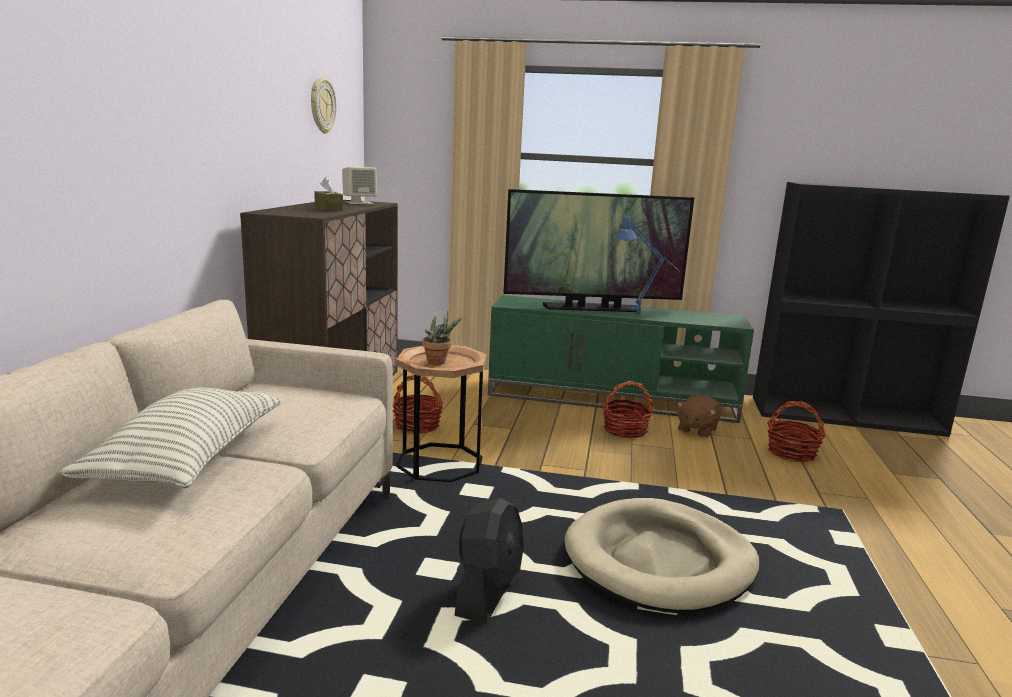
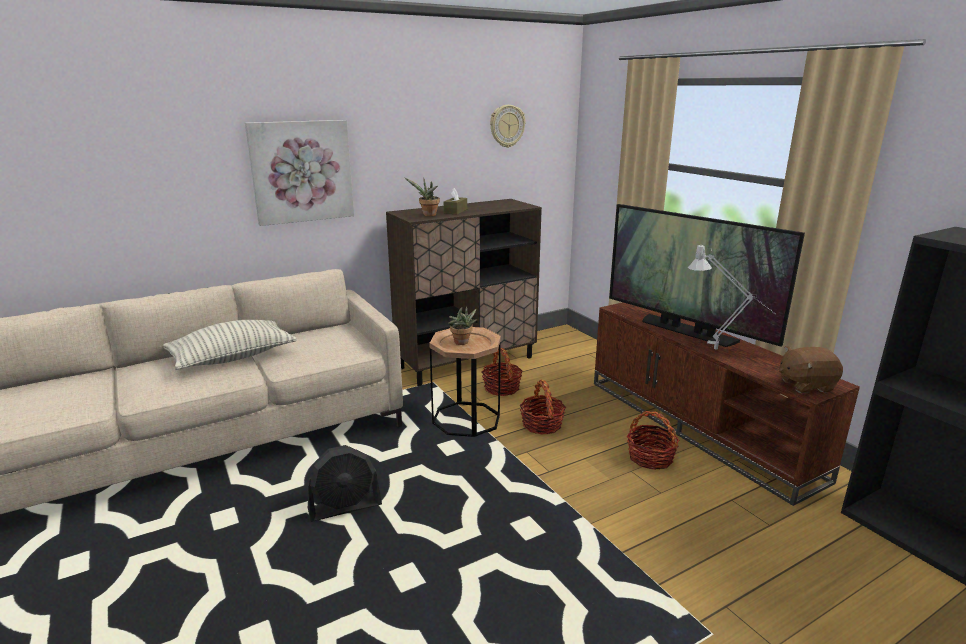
camera: 50 degrees right, 5 degrees up
(144, 143) = (301, 171): none -> picture
(314, 212) = (428, 215): none -> potted plant
(359, 203) = (508, 205): beige speaker -> none
(612, 398) = (699, 427): green tv stand -> brown tv stand
(642, 315) = (721, 351): blue table lamp -> grey table lamp
(659, 561) = (464, 558): beige dog bed -> none
(696, 430) = (724, 489): brown plush toy -> brown plush toy (805, 385)
(791, 453) = (786, 561): basket -> basket (542, 425)

